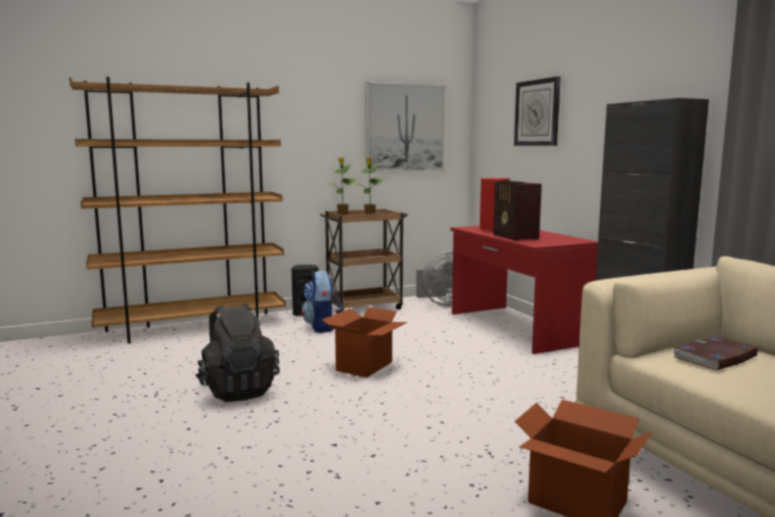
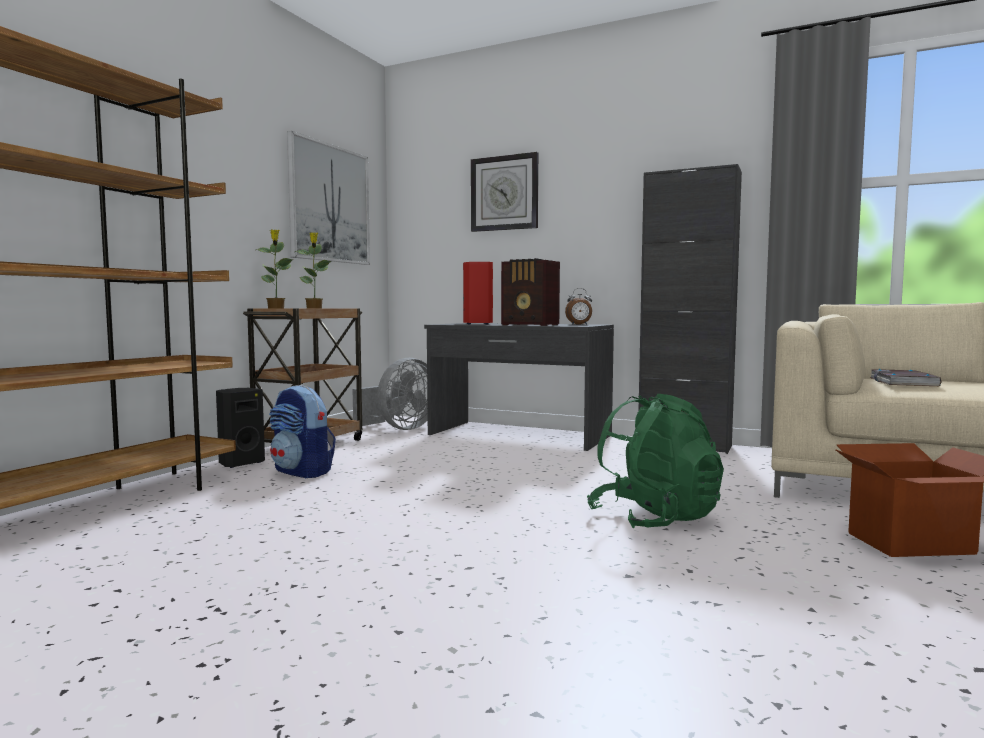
camera: 40 degrees left, 5 degrees down
(238, 390) = (356, 563): black backpack -> none
(365, 366) = (458, 496): cardboard box -> none
(439, 418) = (654, 519): none -> green backpack
(516, 327) = (518, 435): red desk -> grey desk
(563, 240) = (579, 324): none -> alarm clock

